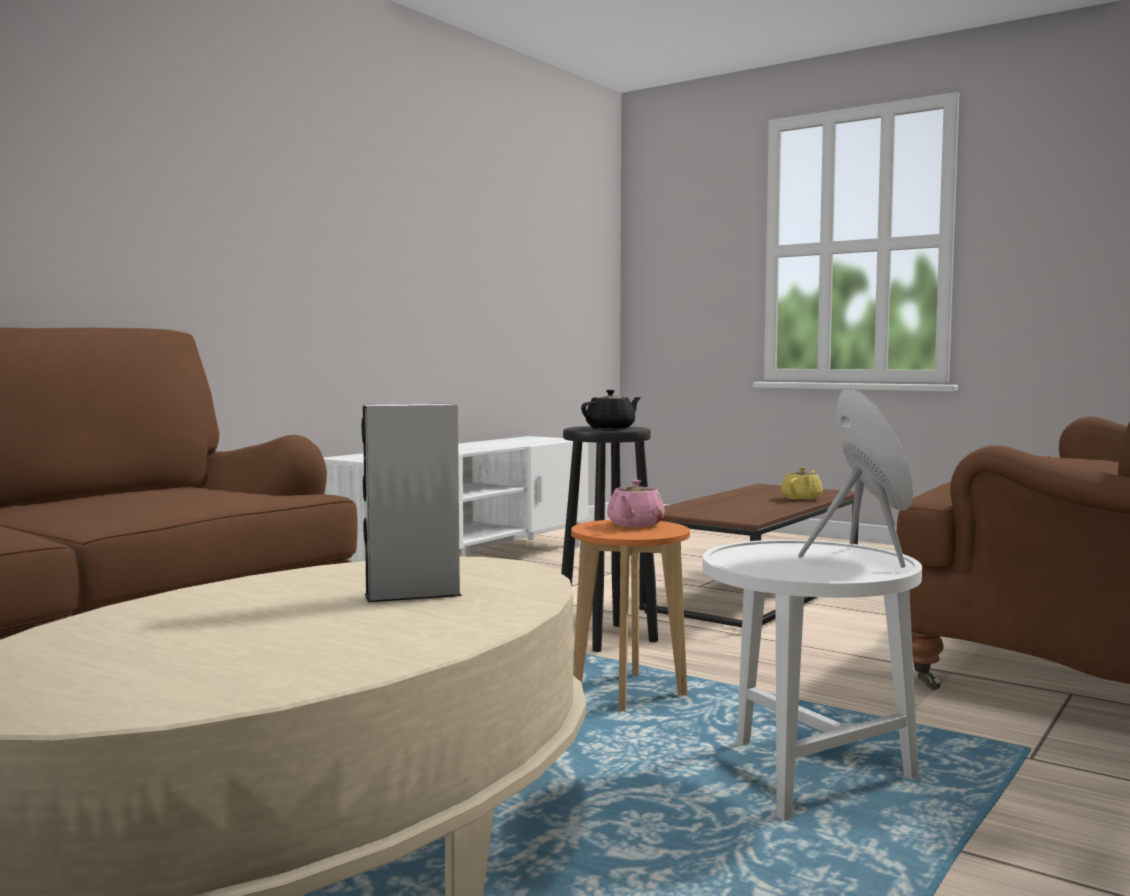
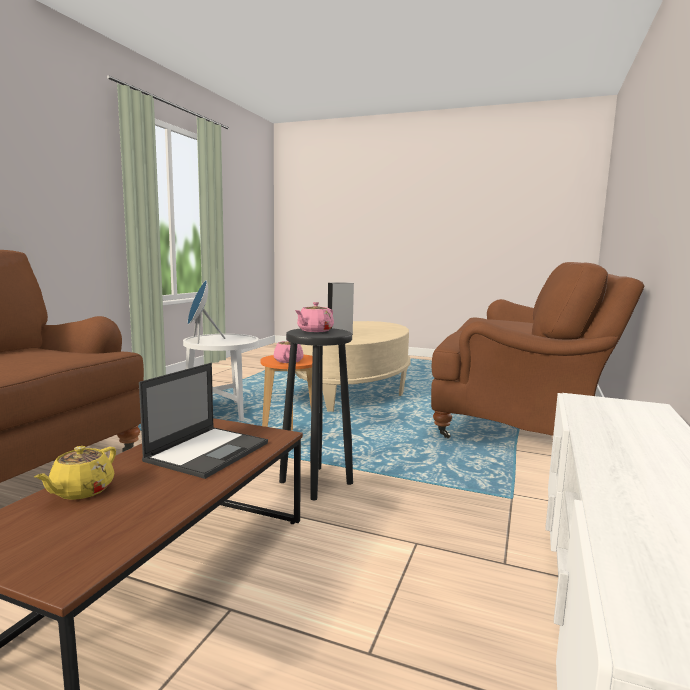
camera: 165 degrees right, 5 degrees up
(611, 428) = (314, 330): black teapot -> pink teapot
(725, 506) = (208, 451): none -> laptop

